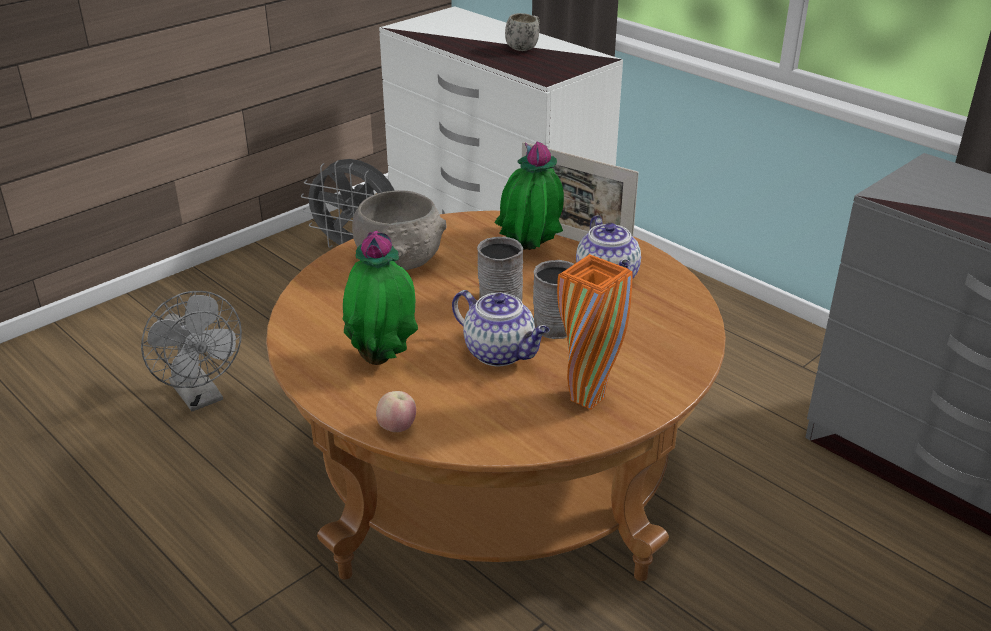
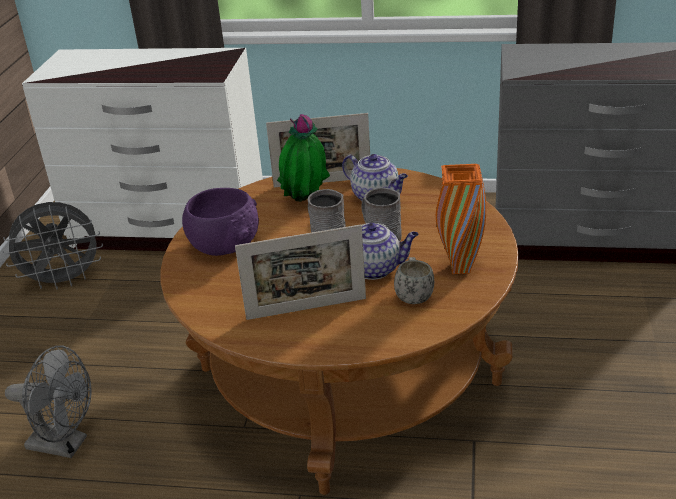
camera: 35 degrees left, 0 degrees up
(384, 358) = (306, 309): potted plant -> picture frame
(397, 428) = (376, 343): apple -> none
(400, 260) = (225, 245): grey bowl -> purple bowl
(524, 47) = (164, 61): white mug -> white mug (413, 295)

